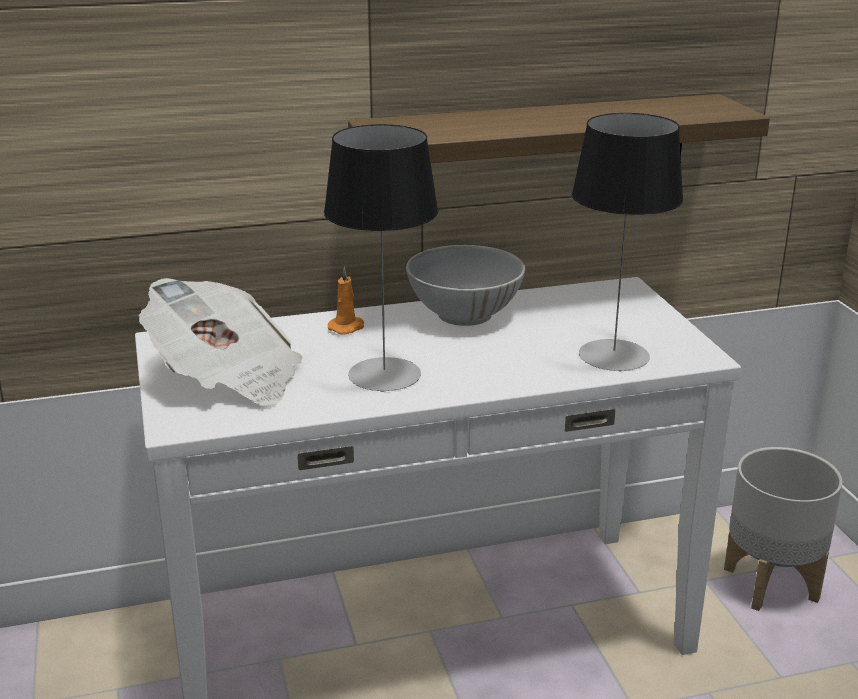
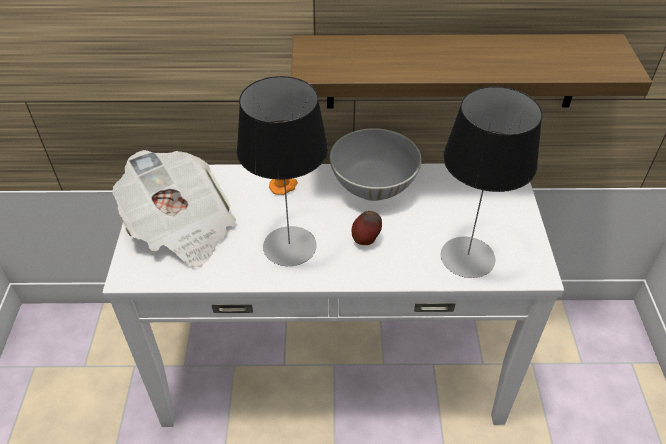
camera: 15 degrees right, 20 degrees up
(481, 358) = (366, 240): none -> apple
(771, 583) = (579, 377): grey planter -> none

